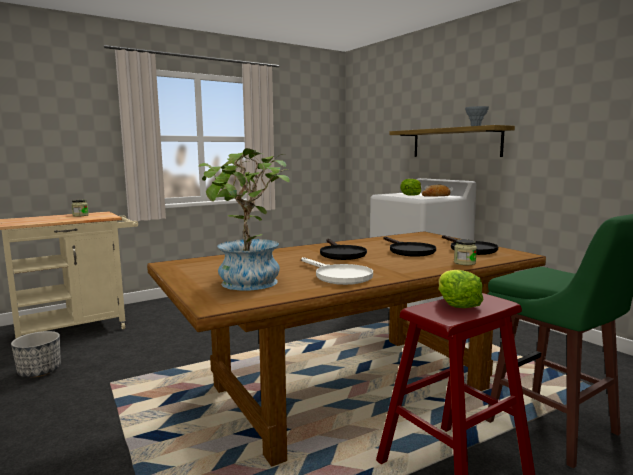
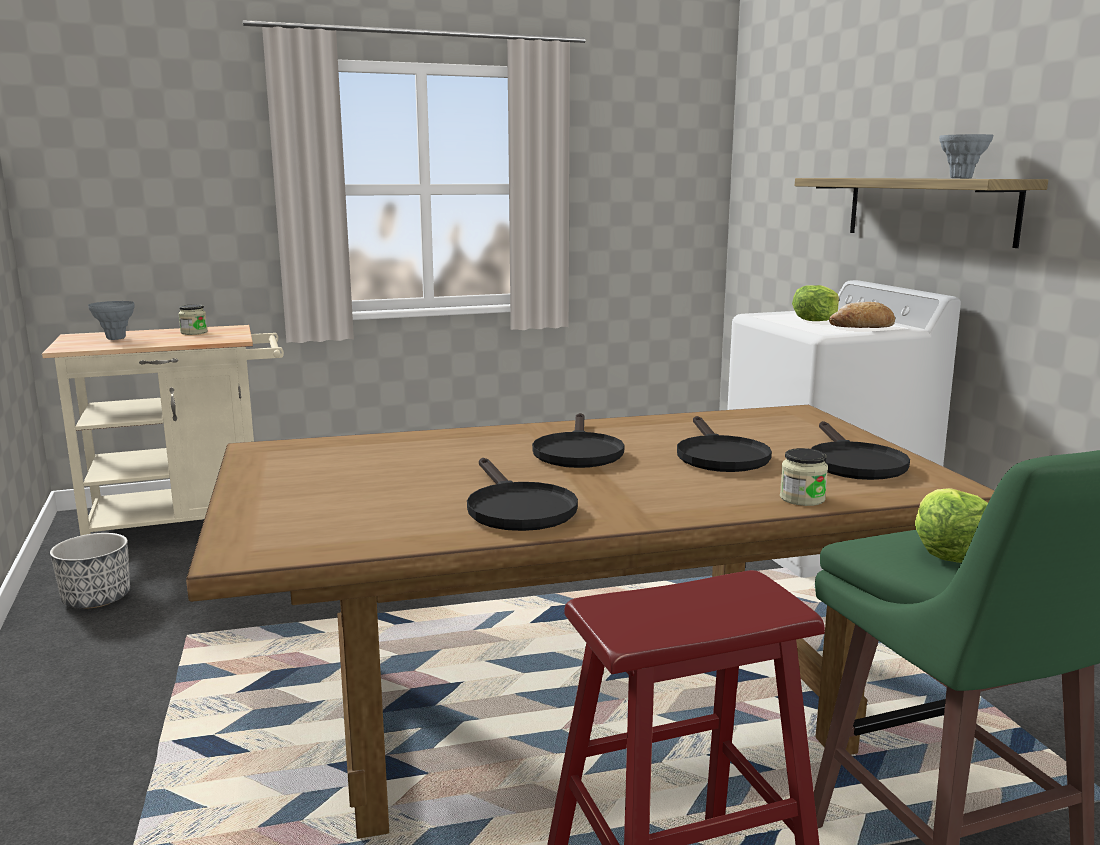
camera: 15 degrees right, 5 degrees up
(34, 219) = (115, 338): none -> grey vase
(248, 285) = (338, 511): potted plant -> none
(338, 276) = (516, 508): white frying pan -> black frying pan
(457, 304) = (689, 600): lettuce -> lettuce (949, 552)

